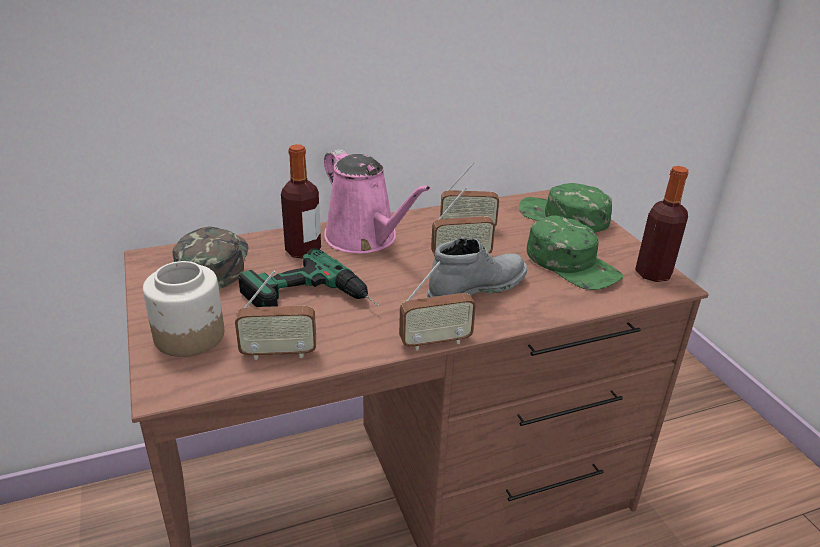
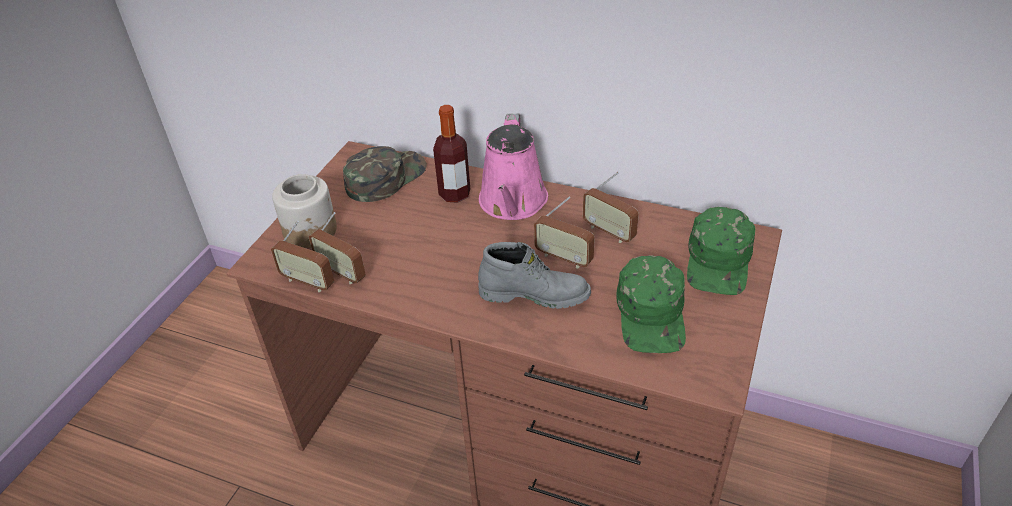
camera: 45 degrees right, 10 degrees up
(313, 301) = (409, 243): power drill -> none
(435, 342) = (444, 322): radio -> radio (308, 282)
(563, 216) = (719, 260): green cap -> green cap turned 150 degrees counterclockwise
(653, 274) = (715, 364): bottle -> none

